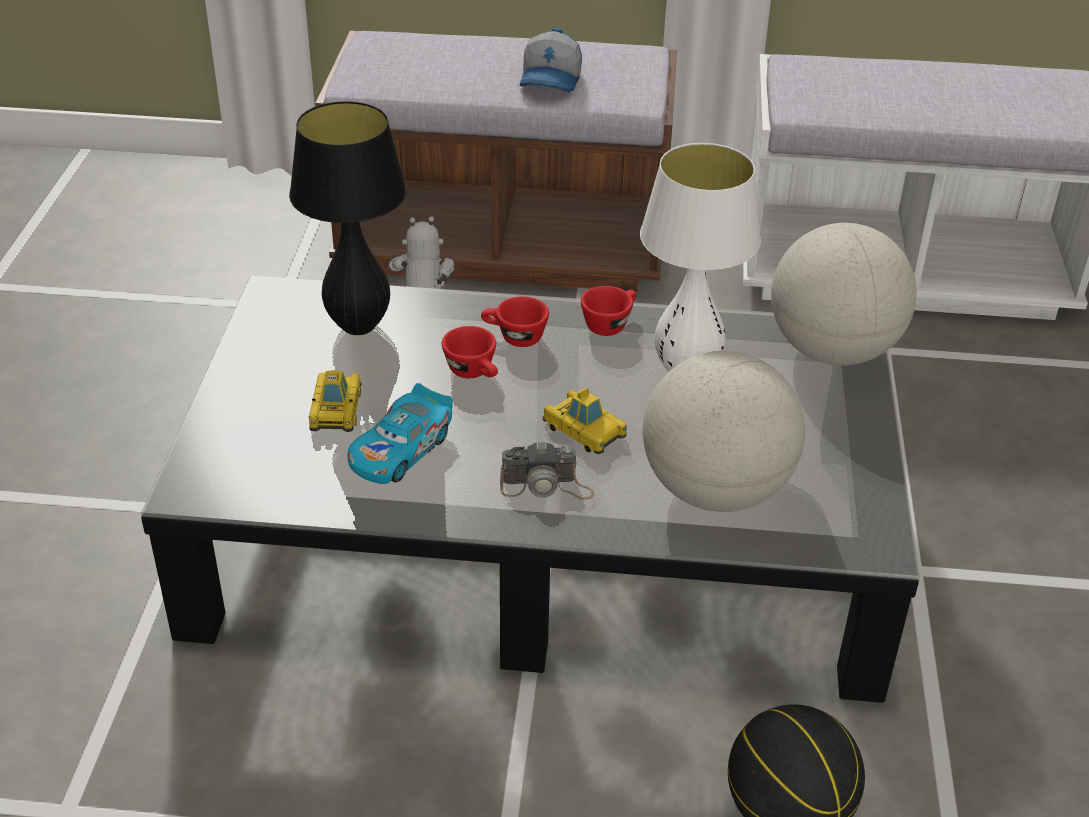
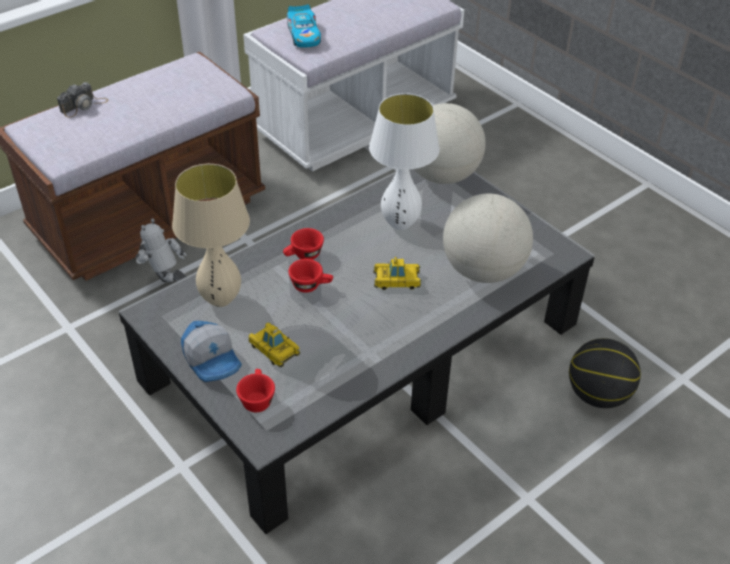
camera: 45 degrees left, 5 degrees up
(358, 326) = (220, 299): black table lamp -> beige table lamp
(400, 450) = (333, 346): toy car -> toy car (304, 35)
(546, 486) = (417, 317): camera -> camera (84, 106)
(552, 80) = (171, 101): cap -> cap (213, 359)
(610, 323) = (336, 221): red cup -> red cup (256, 398)

